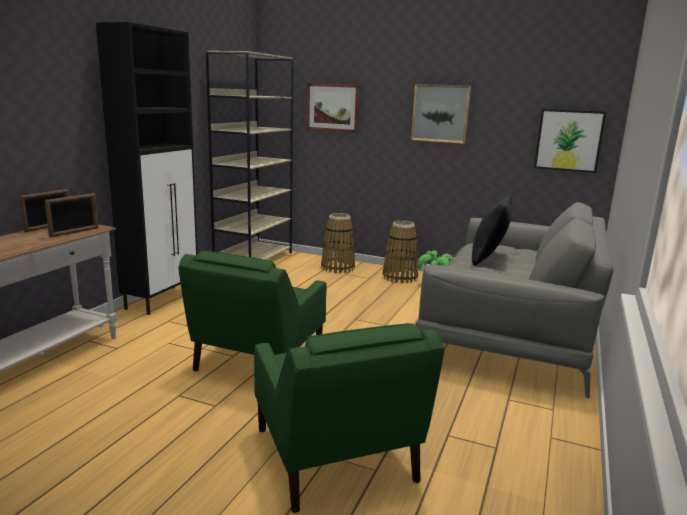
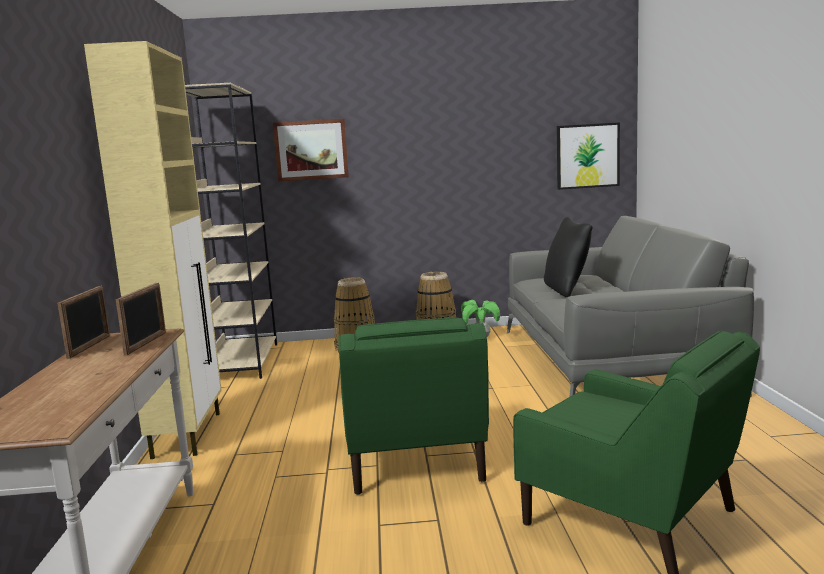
camera: 25 degrees left, 5 degrees down
(162, 299) = (188, 434): black cabinet -> beige cabinet
(440, 113) = (447, 142): picture -> none

